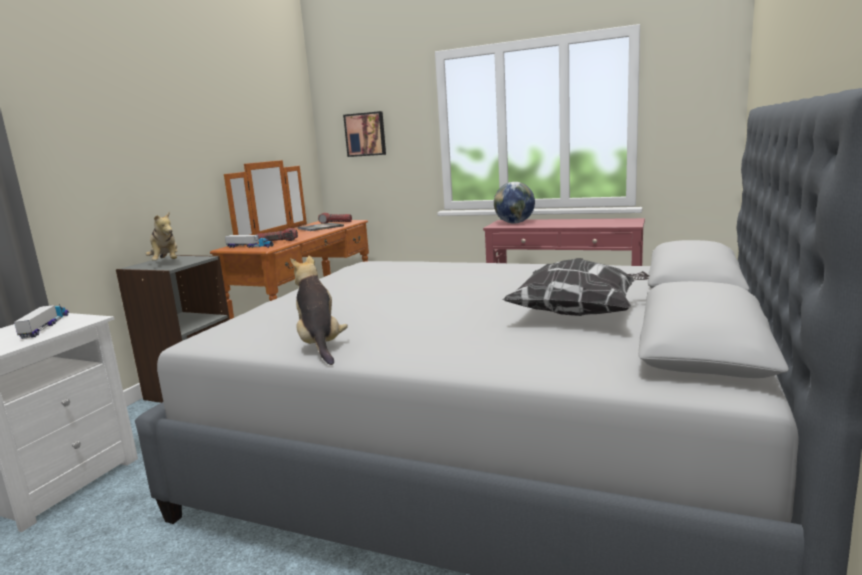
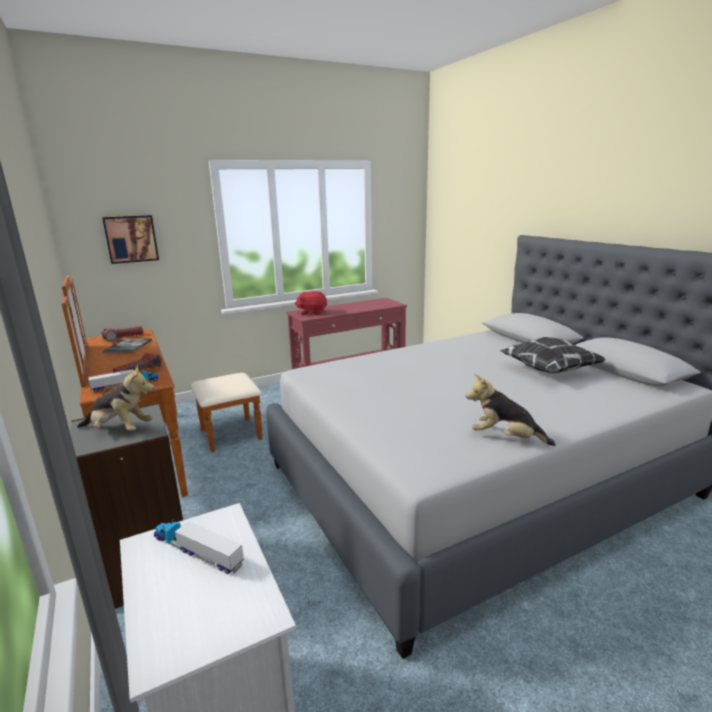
camera: 50 degrees left, 5 degrees up
(514, 223) = (312, 313): globe -> red plush toy

